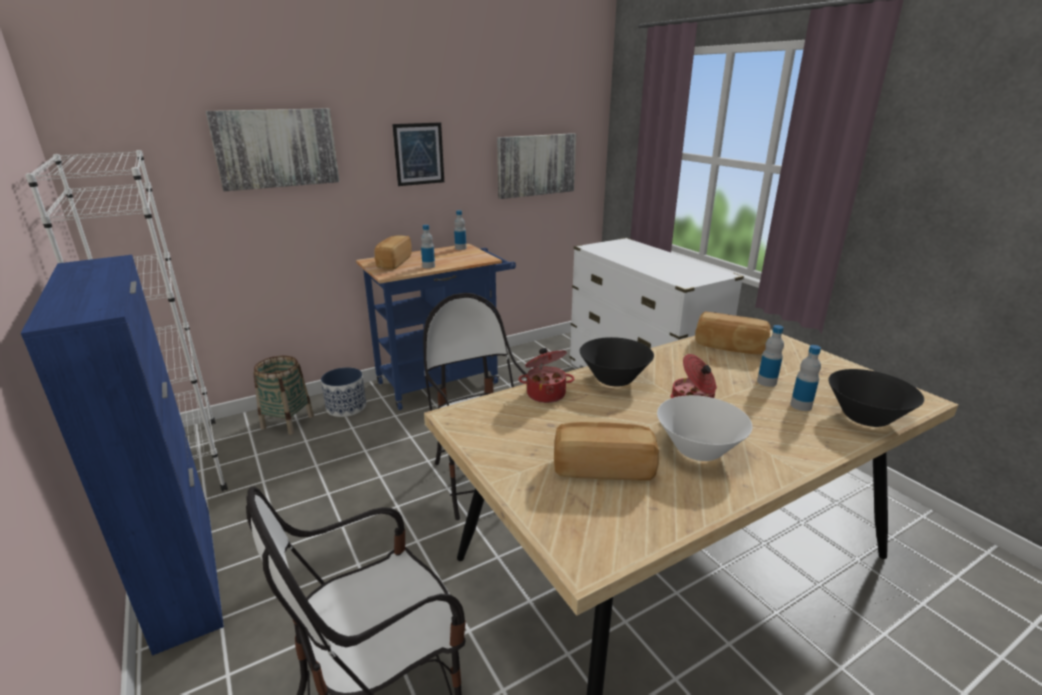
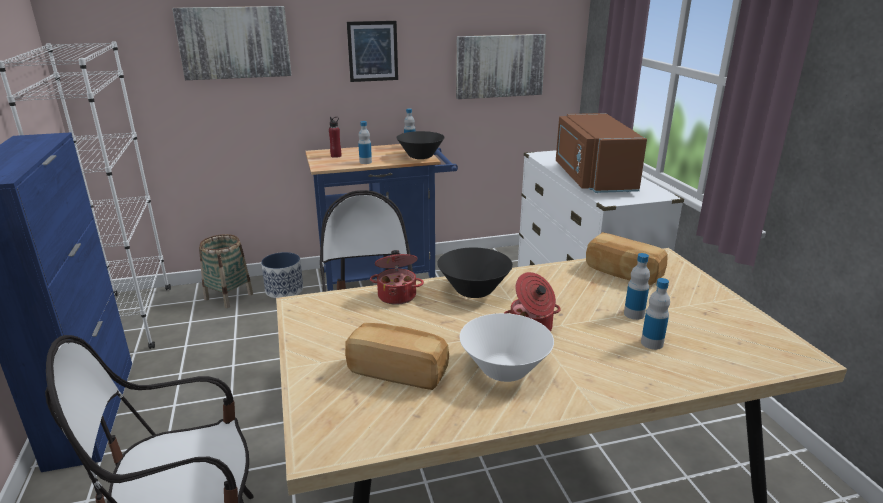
camera: 15 degrees right, 0 degrees up
(393, 262) = (336, 156): bread -> red bottle
(653, 264) = (592, 178): none -> brown microwave
(866, 418) = (717, 366): black bowl -> black bowl (420, 156)

